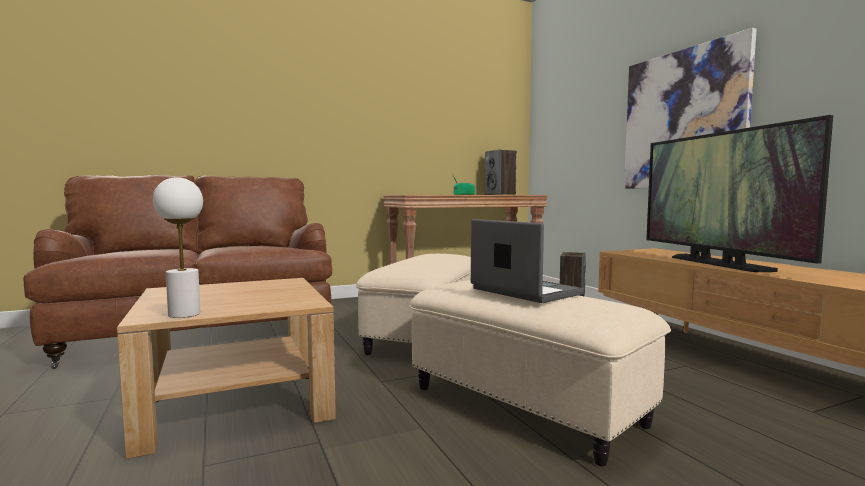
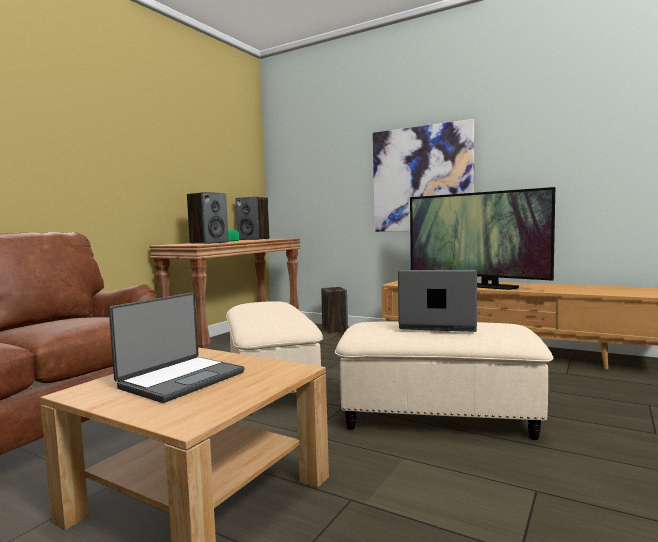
camera: 35 degrees left, 0 degrees up
(183, 314) = (215, 409): white table lamp -> none
(227, 294) = (181, 379): none -> laptop
(433, 194) = (209, 243): none -> speaker

